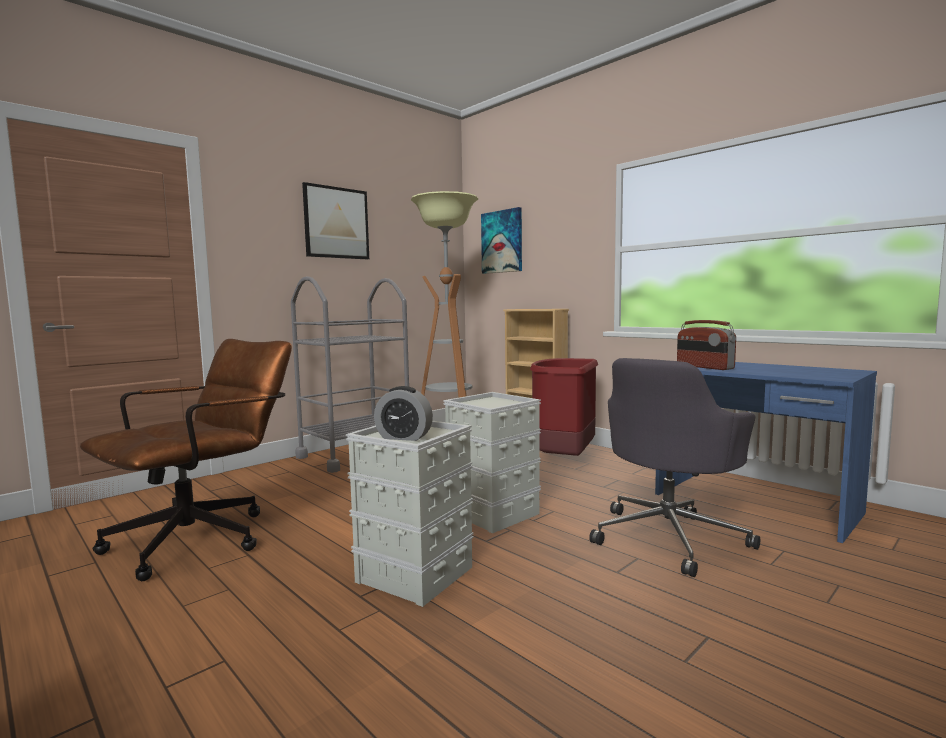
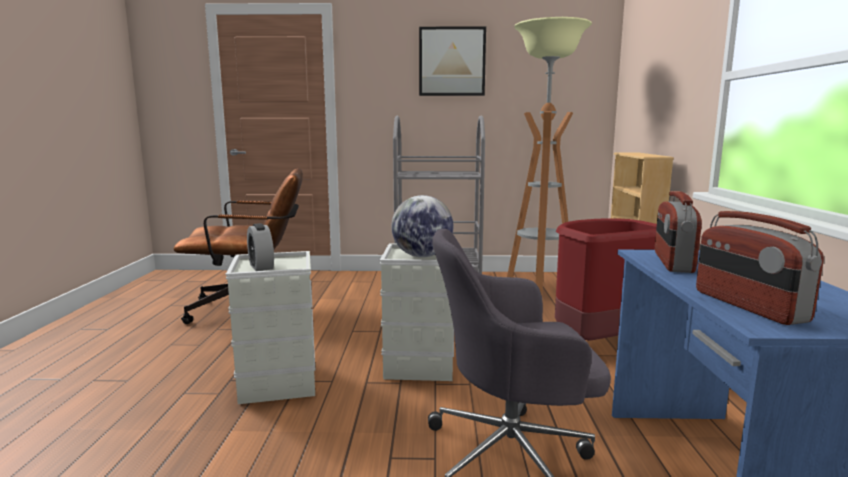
camera: 45 degrees right, 5 degrees up
(495, 404) = (422, 256): none -> globe
(502, 241) = (641, 68): picture -> none
(804, 374) = (747, 306): none -> radio

